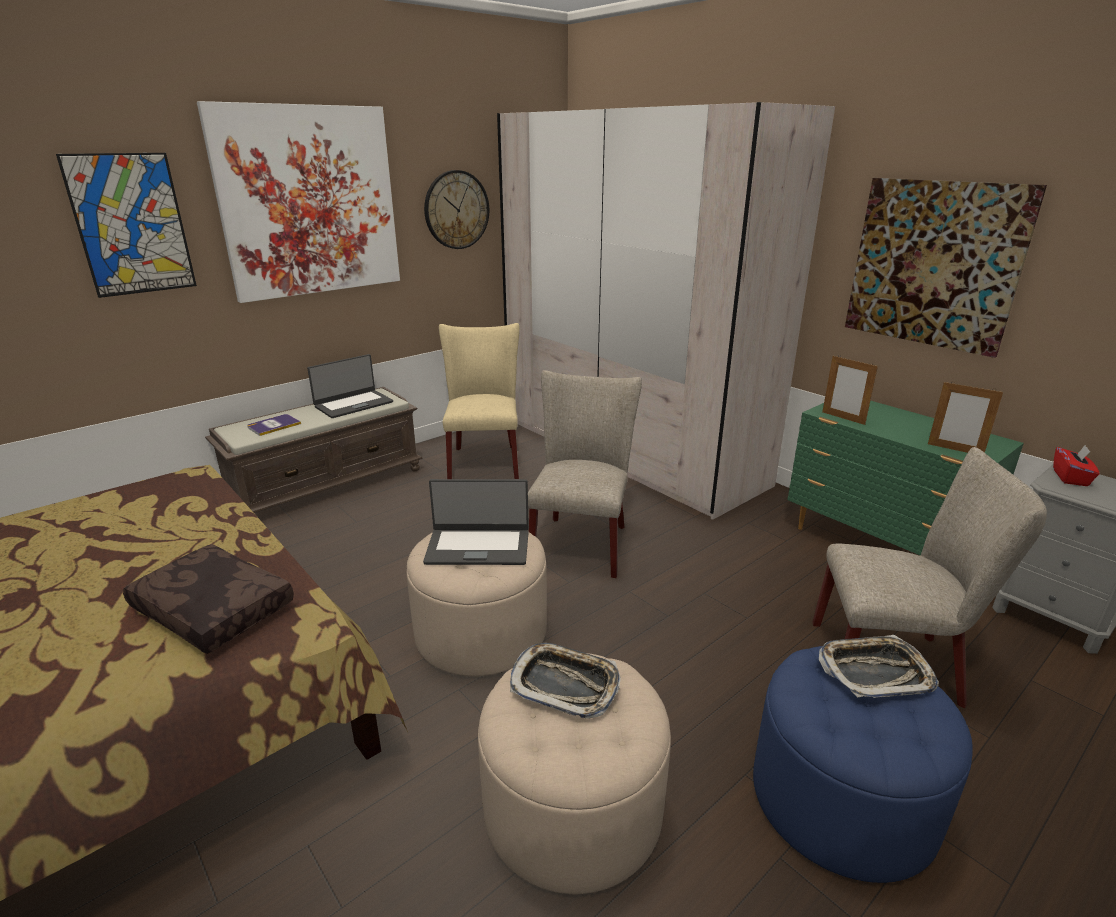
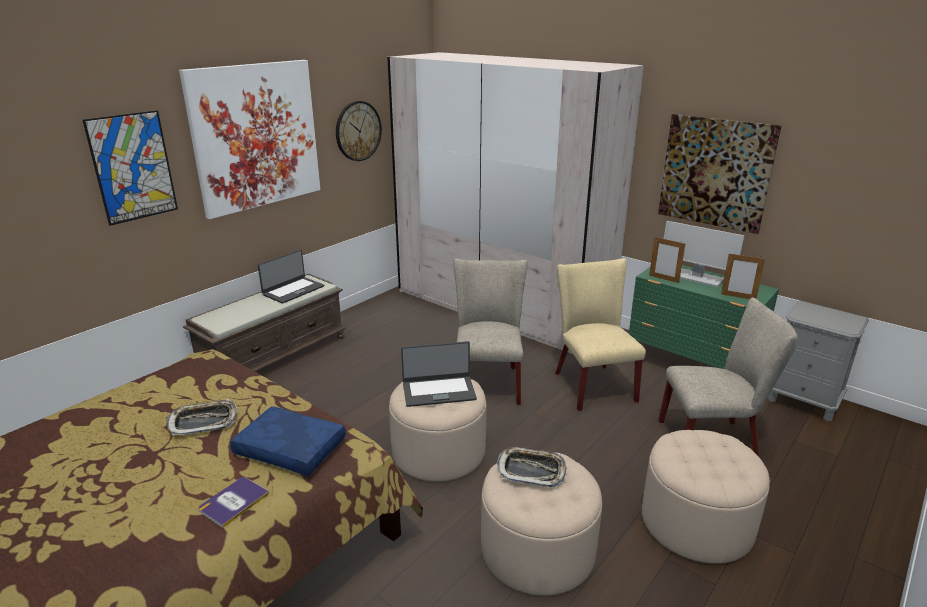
camera: 10 degrees left, 0 degrees up
(210, 610) = (289, 450): brown pillow -> blue pillow
(274, 425) = (238, 313): book -> book (233, 502)
(484, 460) = (392, 325): beige chair -> beige chair (591, 384)
(842, 799) = (696, 523): blue ottoman -> beige ottoman
(875, 672) = (710, 442): tray -> tray (203, 421)
(892, 419) = (695, 277): none -> monitor
(1070, 478) = (808, 310): red tissue box -> none

